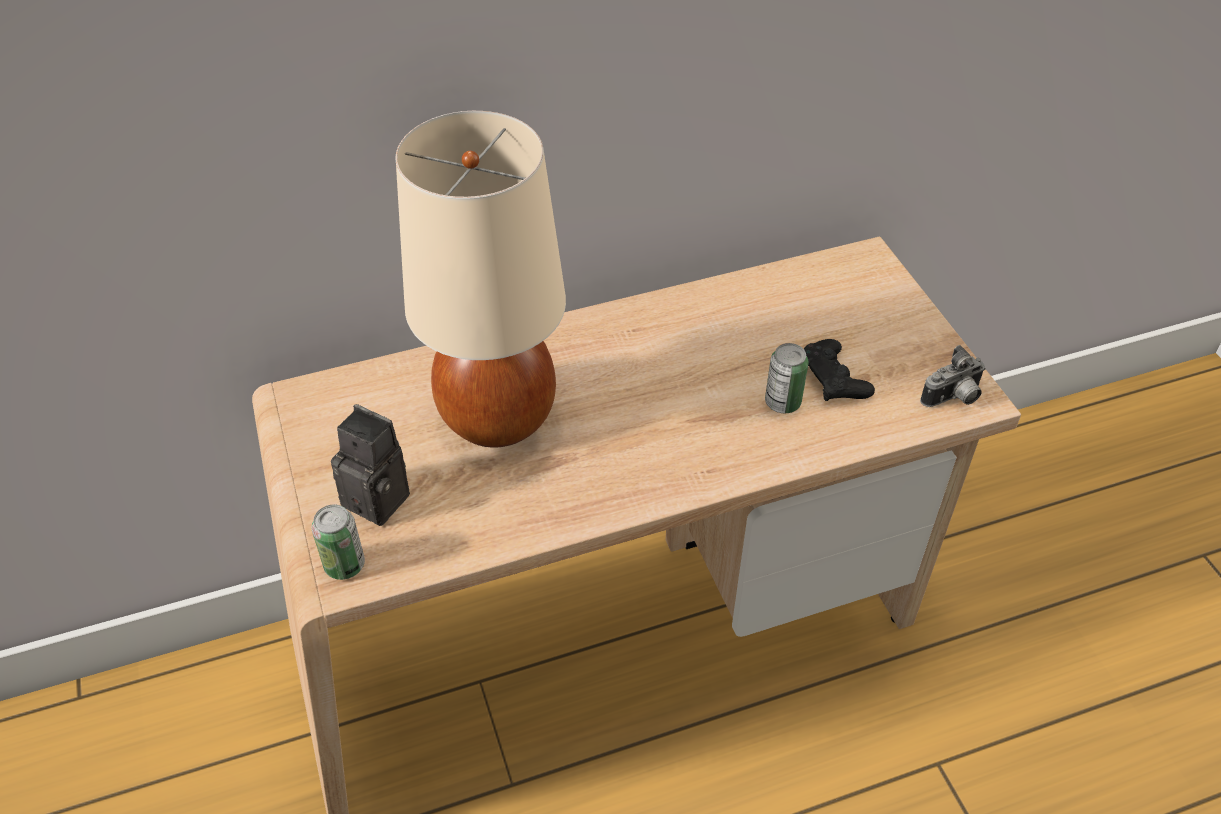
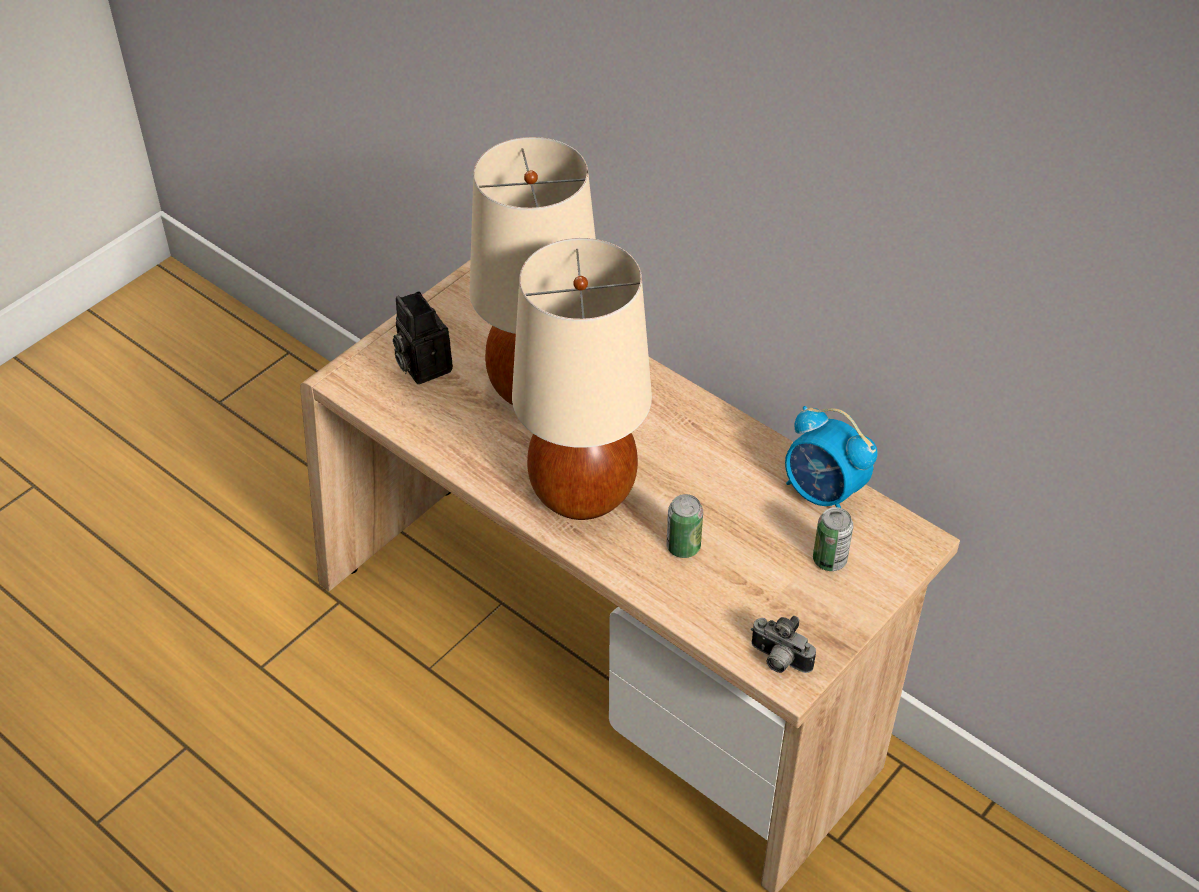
camera: 60 degrees right, 0 degrees up
(344, 565) = (355, 376): can -> can (829, 560)
(382, 498) = (422, 365): camera -> camera turned 150 degrees clockwise
(664, 445) = (581, 492): none -> beige table lamp
(779, 287) = (823, 493): none -> alarm clock
(833, 379) = (737, 570): black game controller -> none

